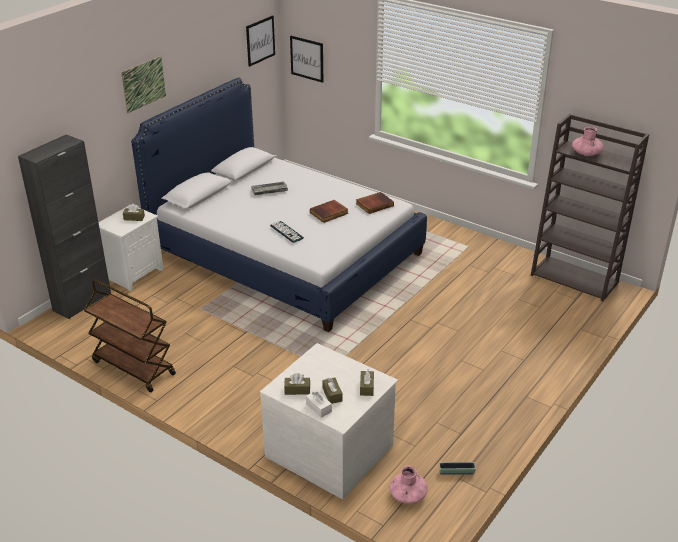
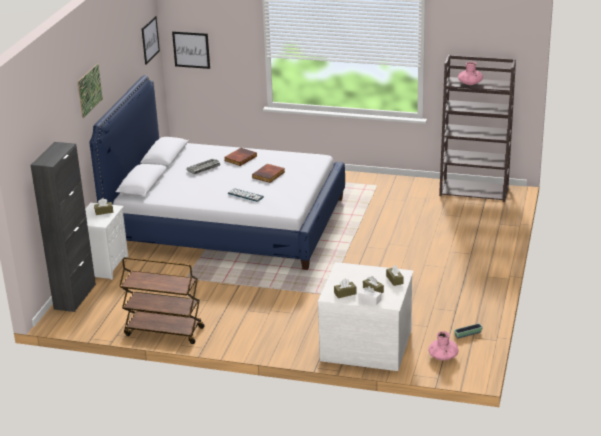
camera: 20 degrees left, 5 degrees down
(374, 204) = (301, 161): book -> book (240, 158)

